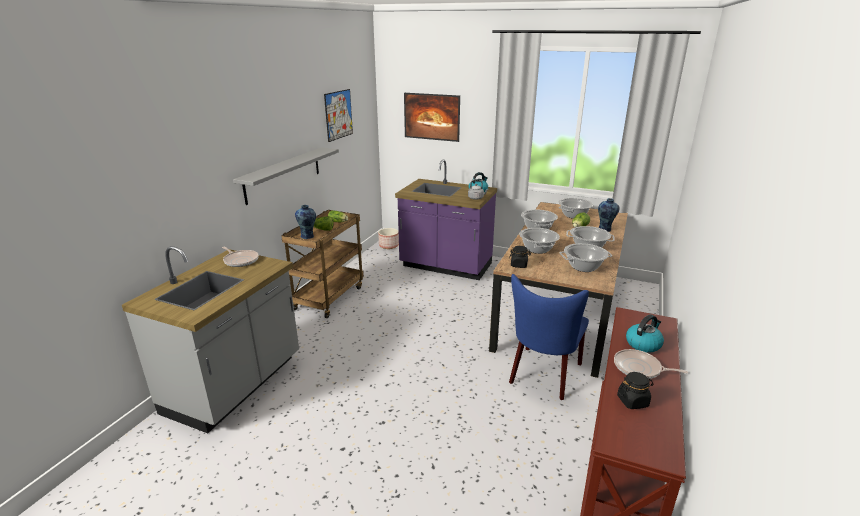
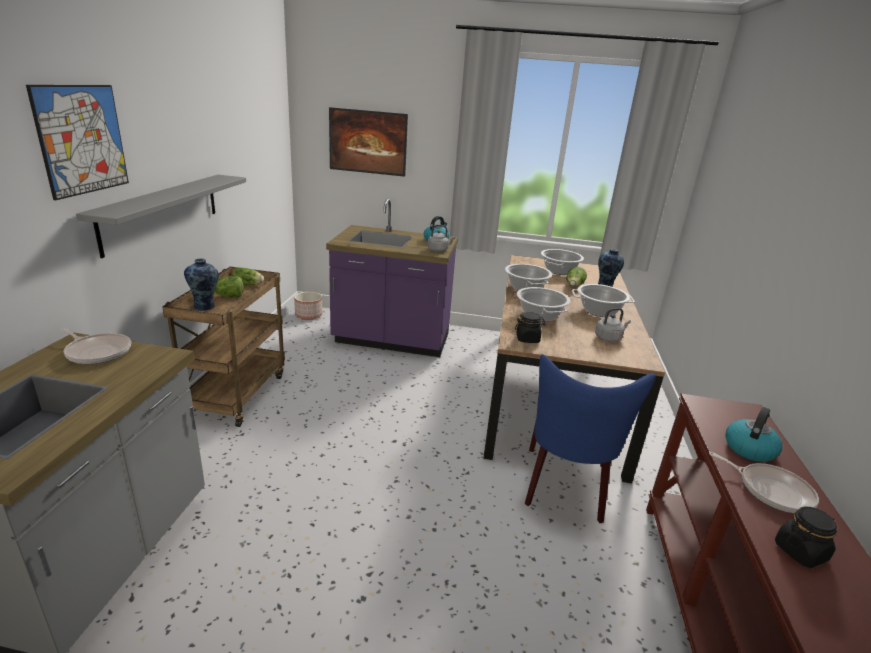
camera: 15 degrees left, 0 degrees up
(338, 115) = (241, 129): picture -> picture (82, 140)
(583, 267) = (609, 338): cooking pot -> grey kettle
(639, 368) = (771, 490): frying pan -> frying pan turned 150 degrees counterclockwise

